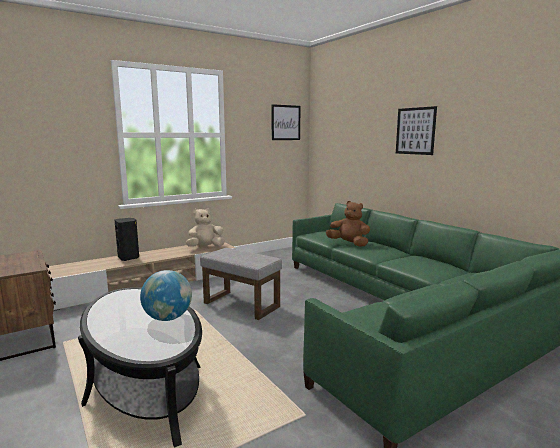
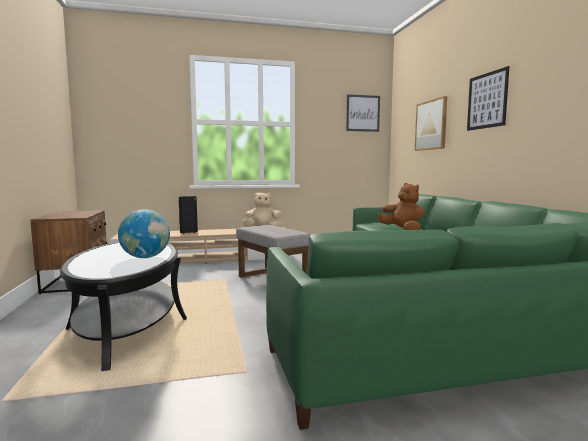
camera: 20 degrees right, 5 degrees down
(357, 141) = (431, 125): none -> picture

